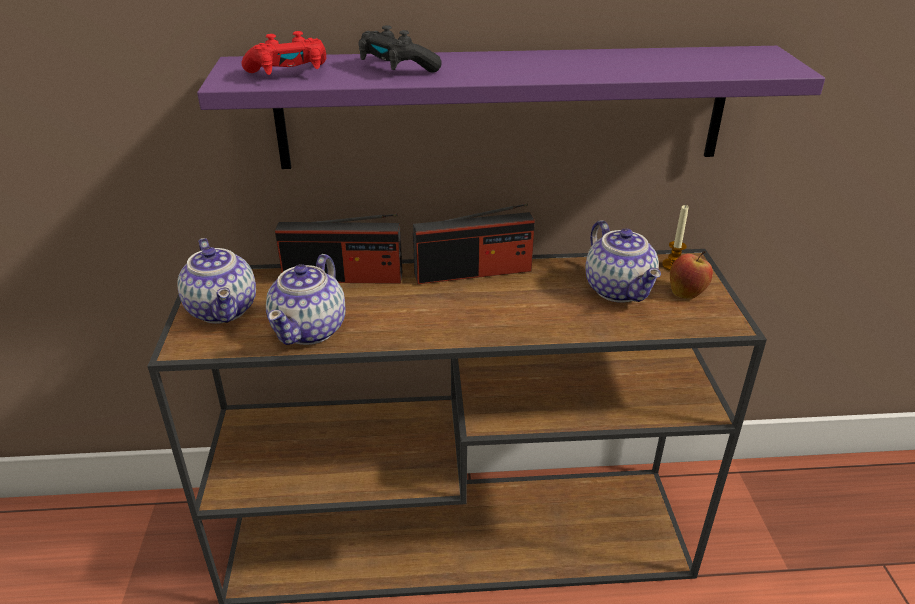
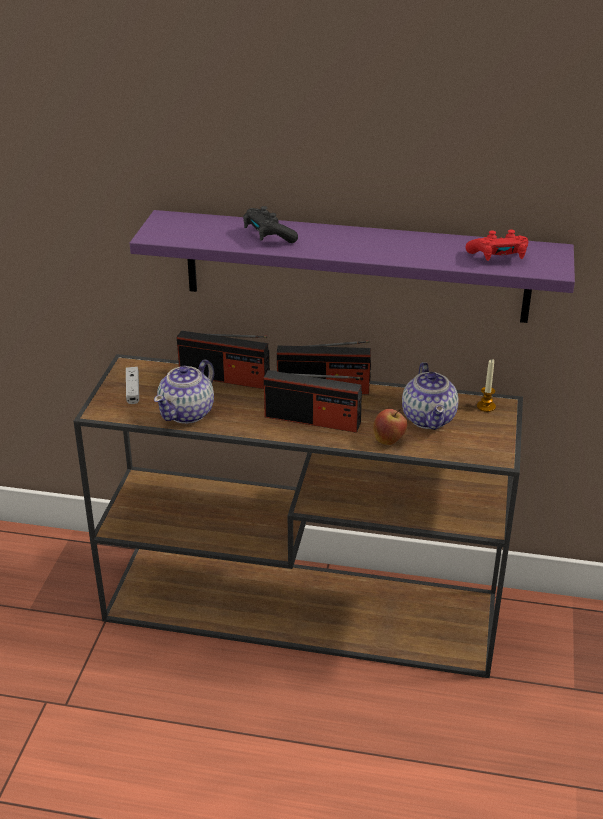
camera: 15 degrees right, 0 degrees up
(224, 310) = (133, 390): teapot -> white game controller
(289, 74) = (193, 233): red game controller -> red game controller (498, 257)
(479, 313) = (312, 420): none -> radio
(686, 293) = (481, 429): apple -> apple (389, 440)

